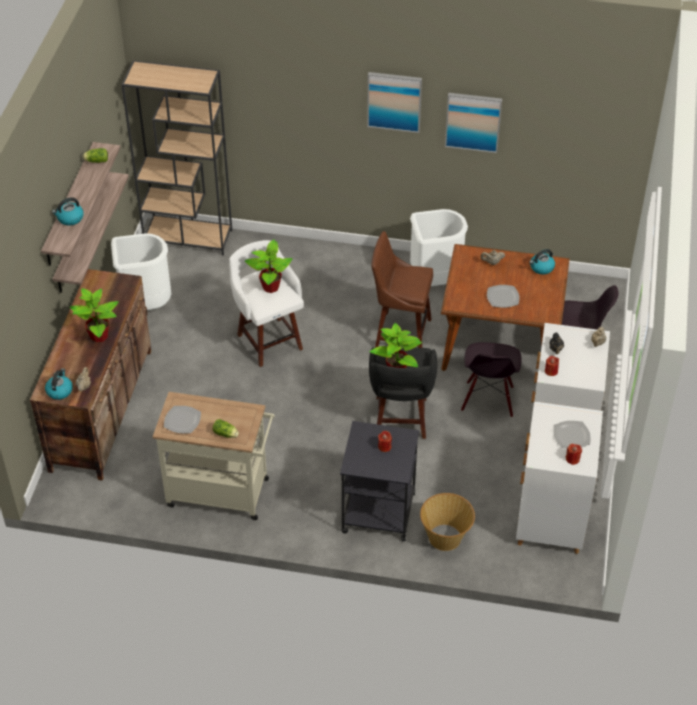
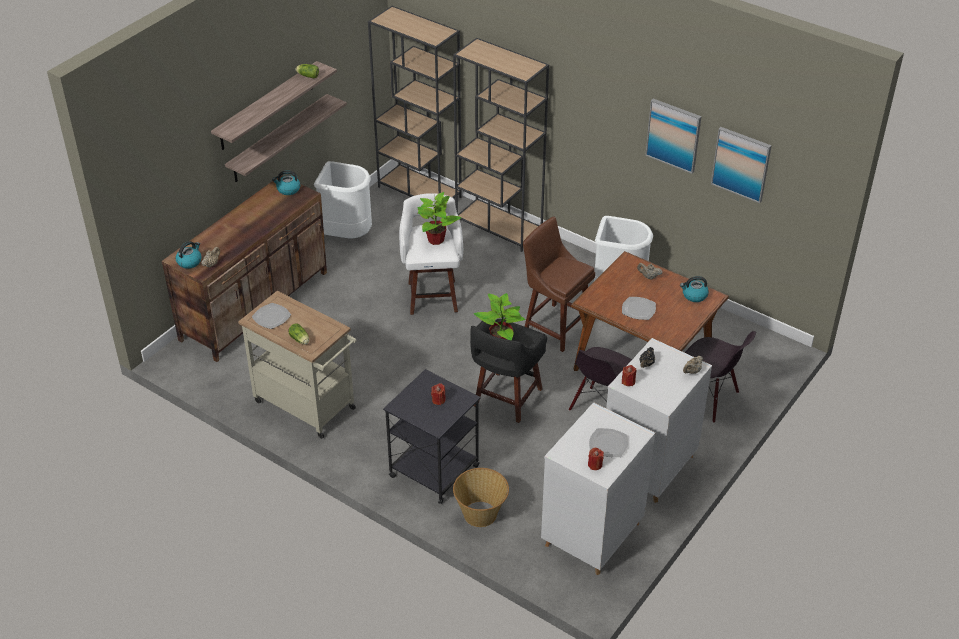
camera: 25 degrees right, 5 degrees down
(70, 218) = (252, 113): kettle -> kettle (288, 189)
(99, 336) = (252, 229): potted plant -> none
(288, 251) = (499, 227): none -> bookcase
(394, 101) = (605, 97): picture -> picture (741, 164)

